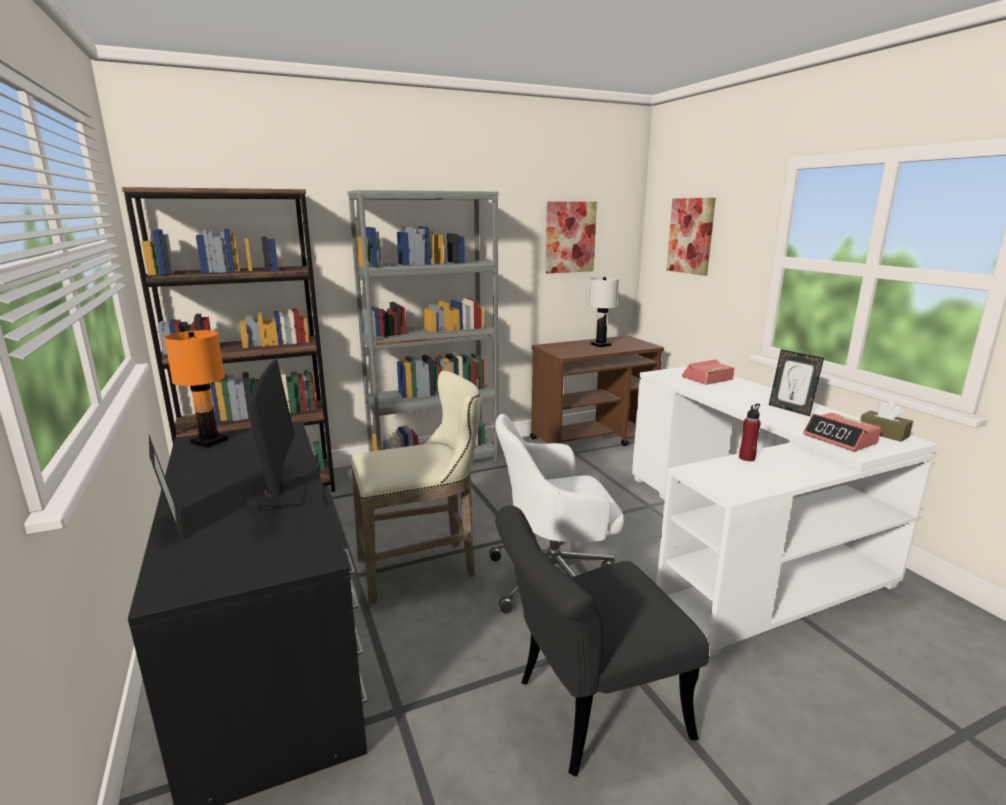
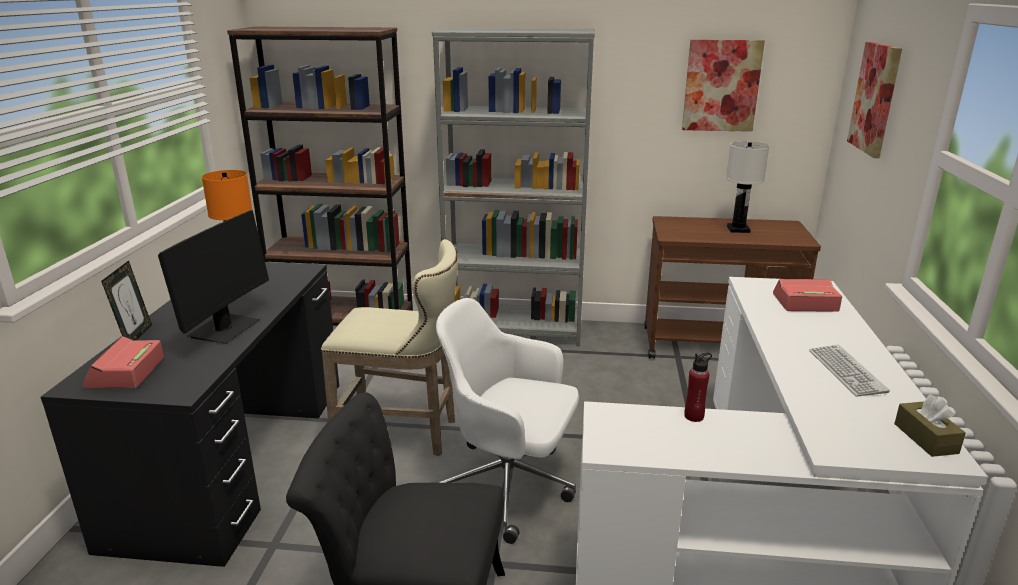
camera: 30 degrees right, 5 degrees up
(790, 409) = (846, 371): picture frame -> keyboard
(840, 439) = (841, 428): alarm clock -> alarm clock (125, 373)

